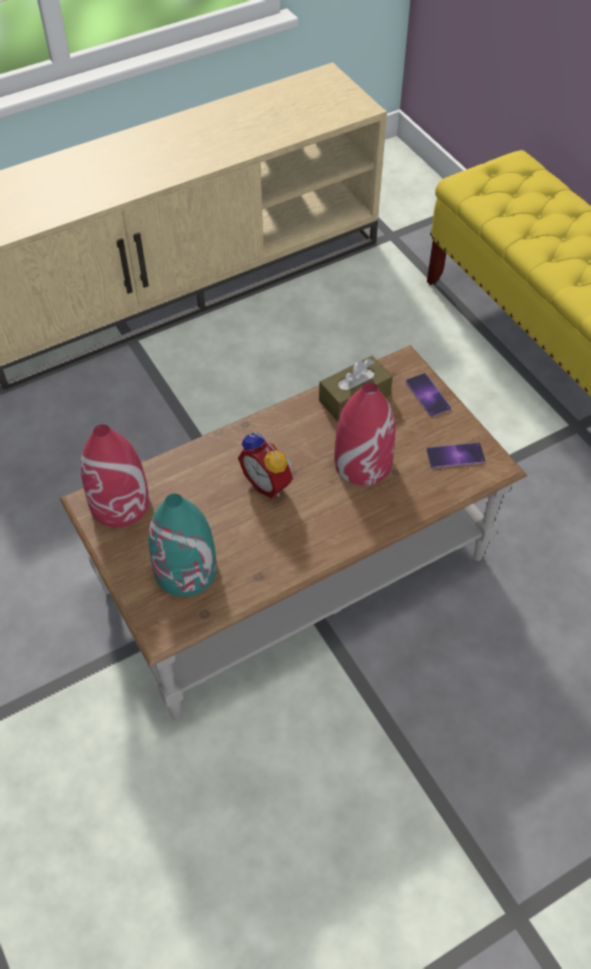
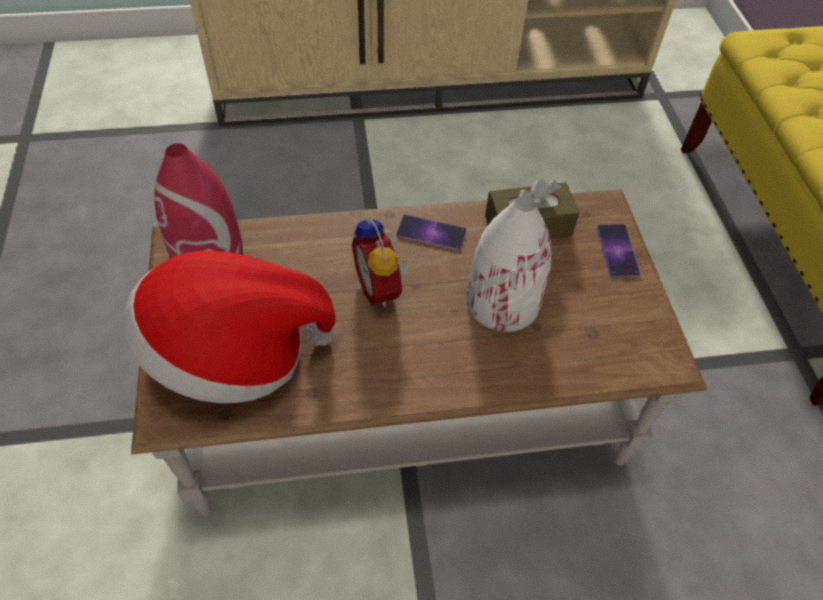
camera: 20 degrees right, 0 degrees up
(186, 570) = (234, 354): turquoise vase -> hat
(362, 462) = (502, 301): red vase -> white vase
(455, 455) = (621, 332): phone -> phone (431, 233)

